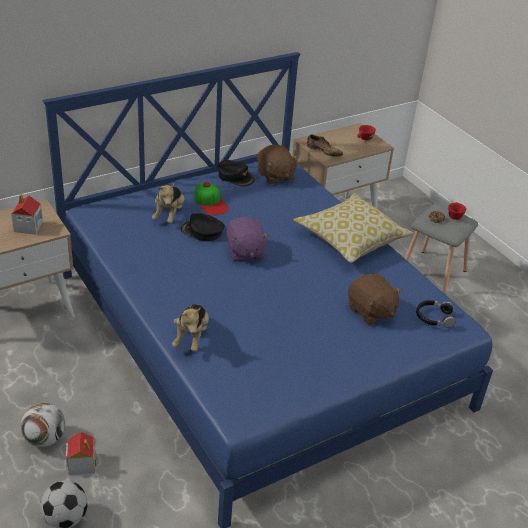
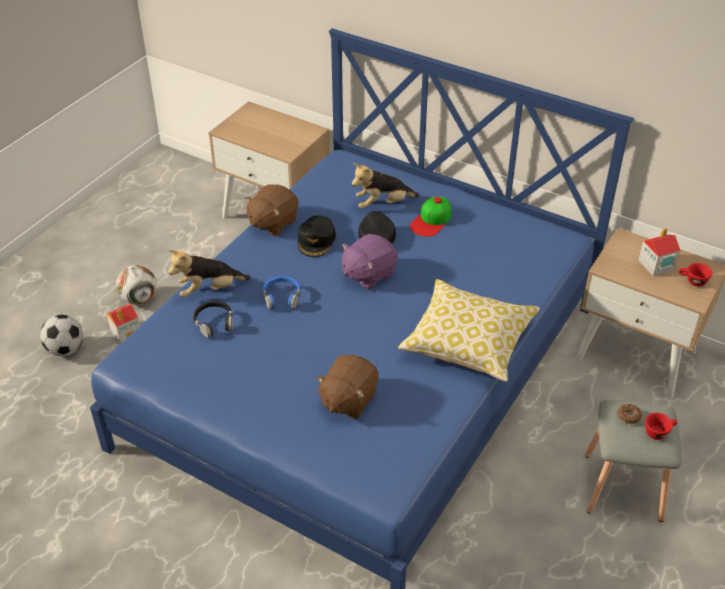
camera: 65 degrees right, 5 degrees up
(28, 227) = (279, 138): toy house -> toy house (656, 265)
(235, 176) = (497, 218): black cap -> black cap (316, 240)
(237, 301) = (282, 297): none -> blue headphones
(275, 176) = (530, 244): brown plush toy -> brown plush toy (272, 223)
(323, 151) = (620, 258): shoe -> none
(434, 317) = (380, 457): black headphones -> black headphones (214, 322)

